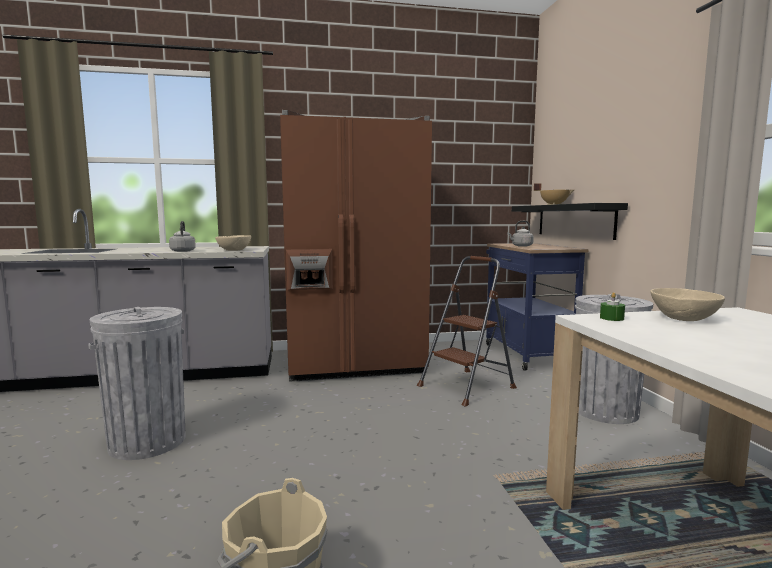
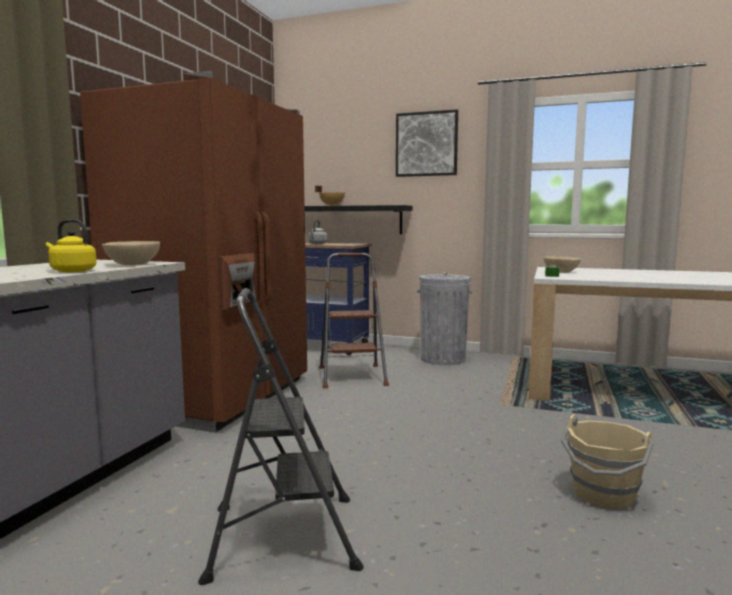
camera: 60 degrees left, 0 degrees up
(147, 441) = (278, 535): grey trash can -> black step ladder
(183, 251) = (71, 271): grey kettle -> yellow kettle
(647, 118) = (426, 144): none -> picture

